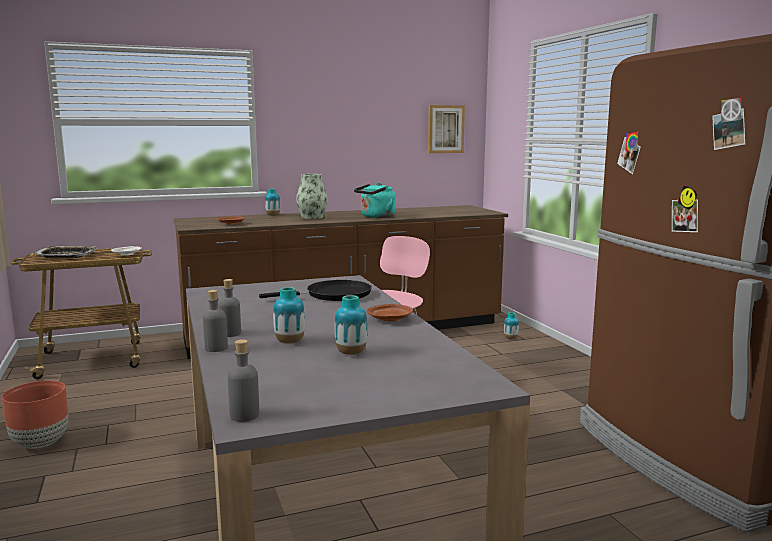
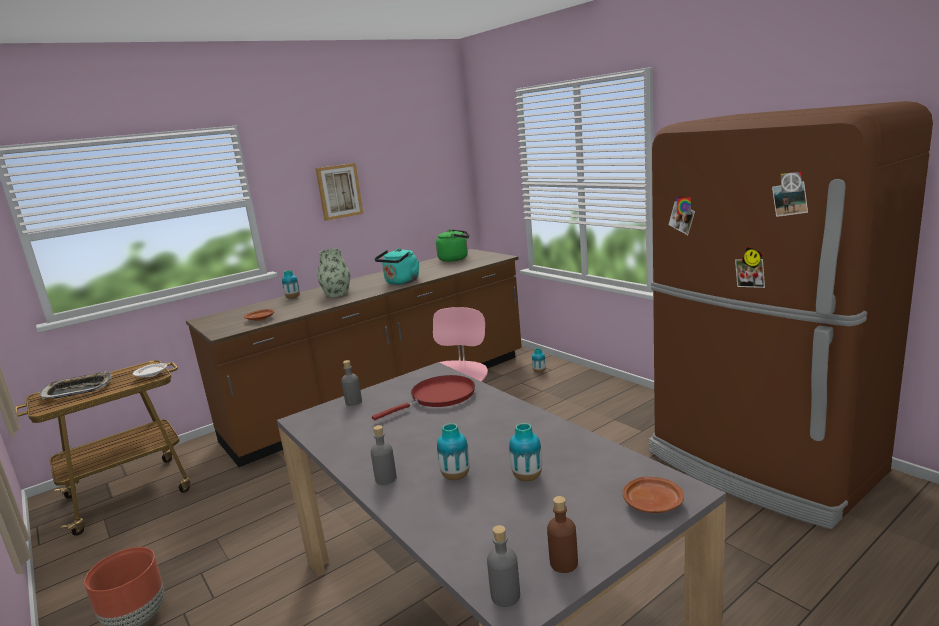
camera: 15 degrees left, 5 degrees up
(216, 348) = (390, 504): grey bottle -> grey bottle (353, 402)
(318, 407) = (563, 563): none -> brown bottle
(334, 295) = (439, 397): black frying pan -> red frying pan
(390, 319) = (521, 420): brown plate -> brown plate (653, 503)
(445, 129) = (437, 178): picture -> picture (339, 191)
(445, 209) = (455, 259): none -> green kettle

